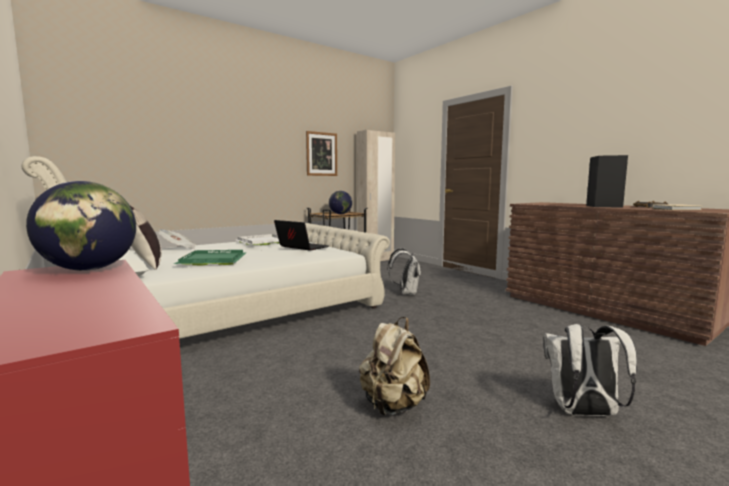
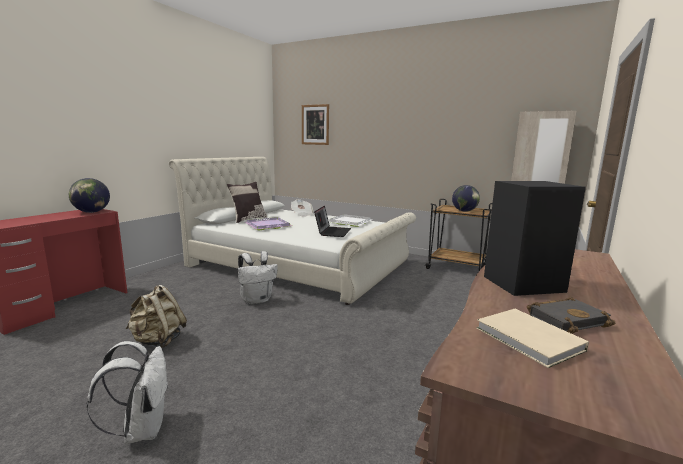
camera: 65 degrees right, 5 degrees up
(213, 260) = (267, 225): green tray -> purple tray
(321, 154) = (468, 143): picture -> picture (315, 124)
(406, 293) = (409, 310): white backpack -> white backpack (257, 300)

